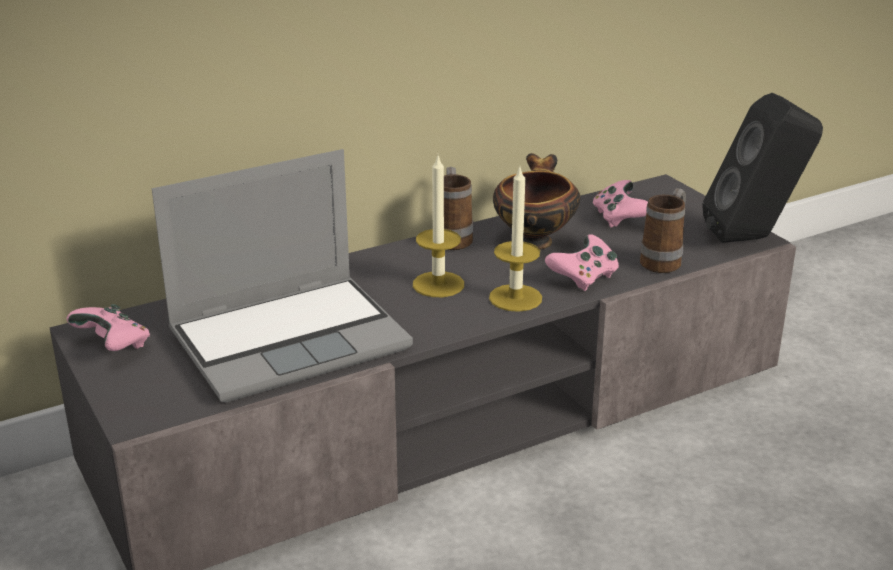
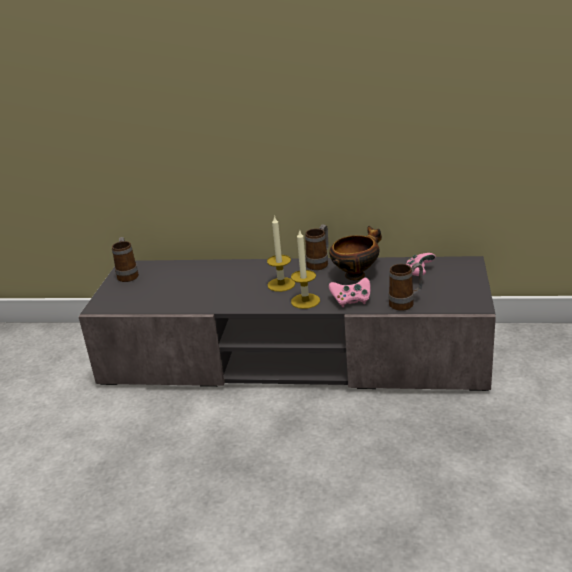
camera: 40 degrees right, 0 degrees up
(114, 346) = (128, 275): pink game controller -> mug
(291, 339) = (190, 291): laptop -> none
(754, 238) = (476, 305): black speaker -> none

